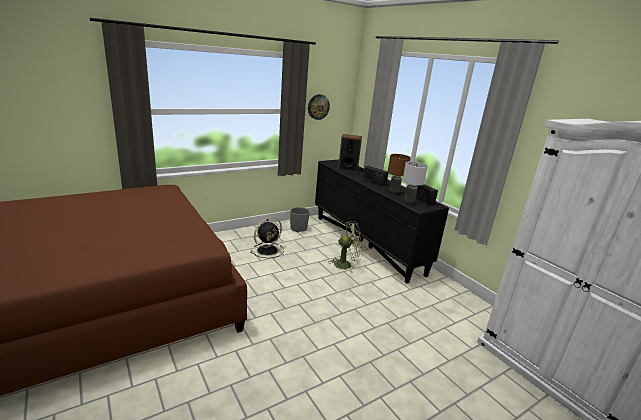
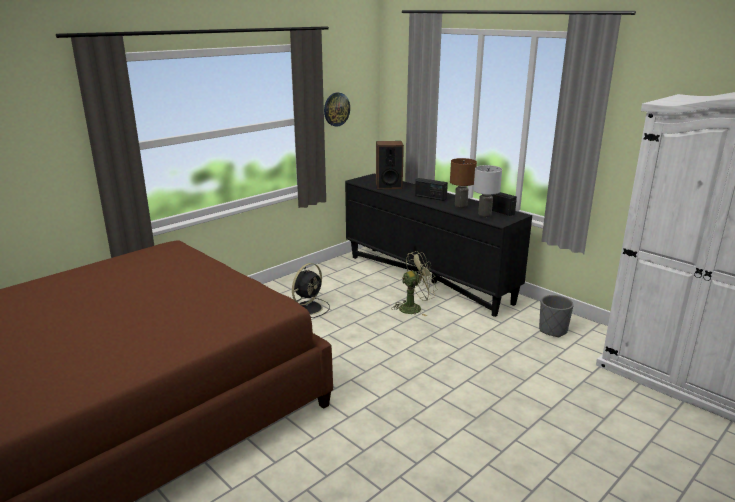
camera: 10 degrees left, 0 degrees up
(298, 229) = (334, 275): grey planter -> grey planter (553, 330)

